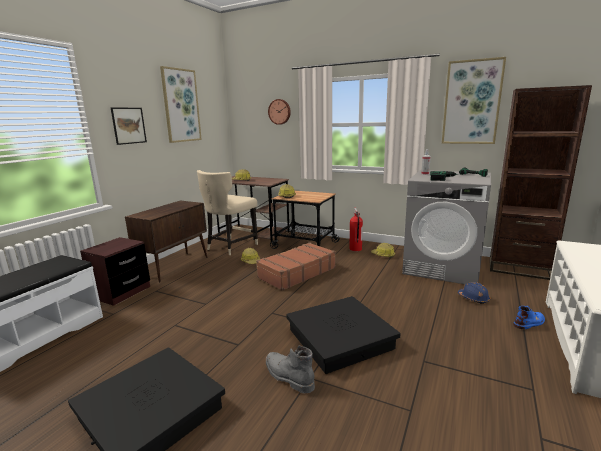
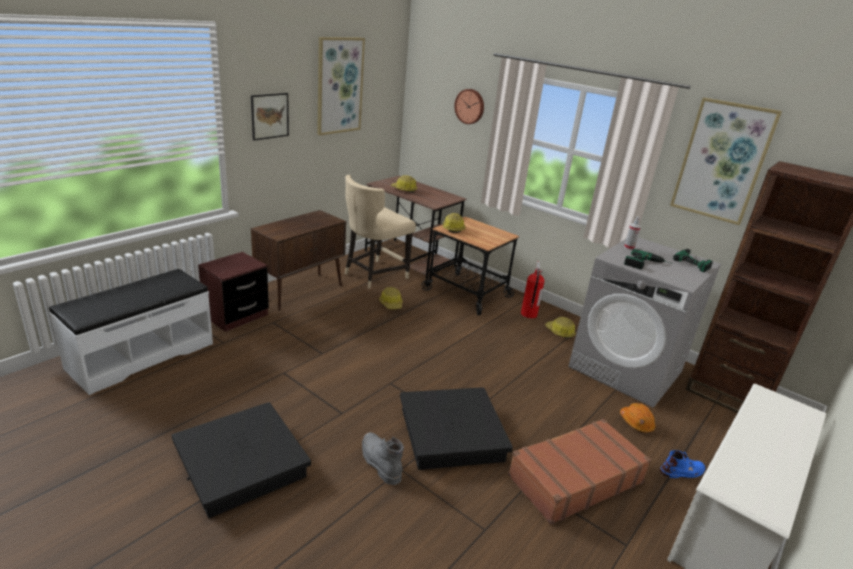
camera: 10 degrees right, 10 degrees up
(296, 273) = (439, 334): brown suitcase -> brown suitcase (574, 479)
(473, 298) = (636, 423): blue hard hat -> orange hard hat

